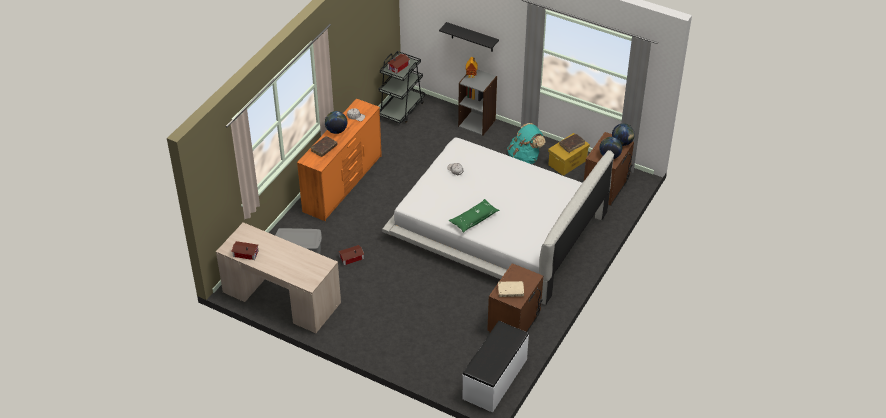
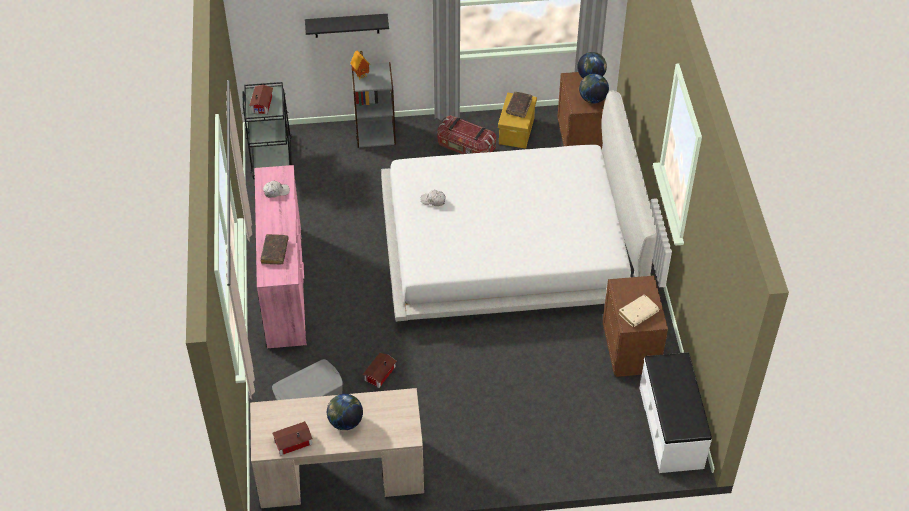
camera: 35 degrees left, 5 degrees up
(336, 131) = (269, 221): globe -> globe (345, 422)
(343, 184) = (285, 286): orange dresser -> pink dresser
(474, 219) = (508, 249): green pillow -> none
(524, 158) = (466, 148): turquoise backpack -> storage box

